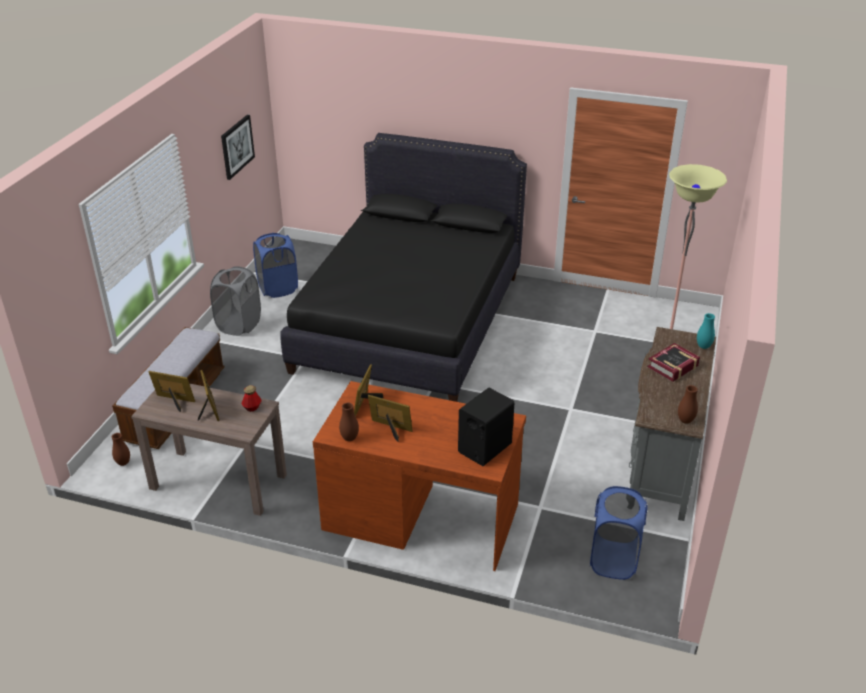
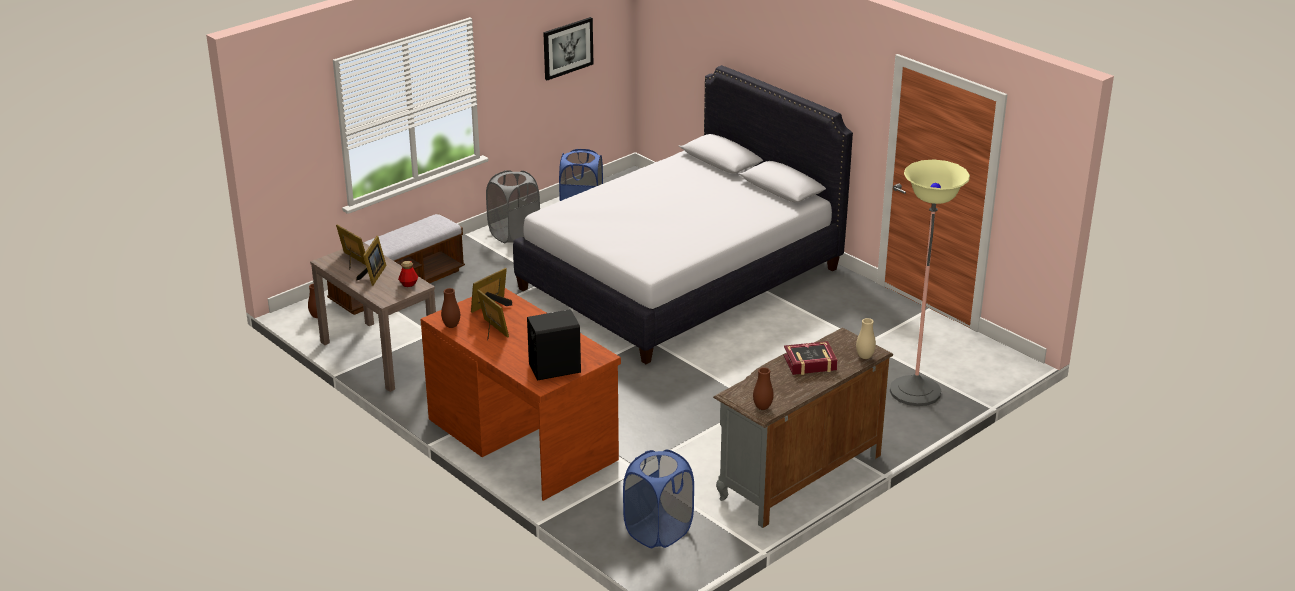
camera: 30 degrees right, 5 degrees down
(409, 321) = (680, 278): black bed -> white bed
(703, 346) = (864, 357): turquoise vase -> beige vase

